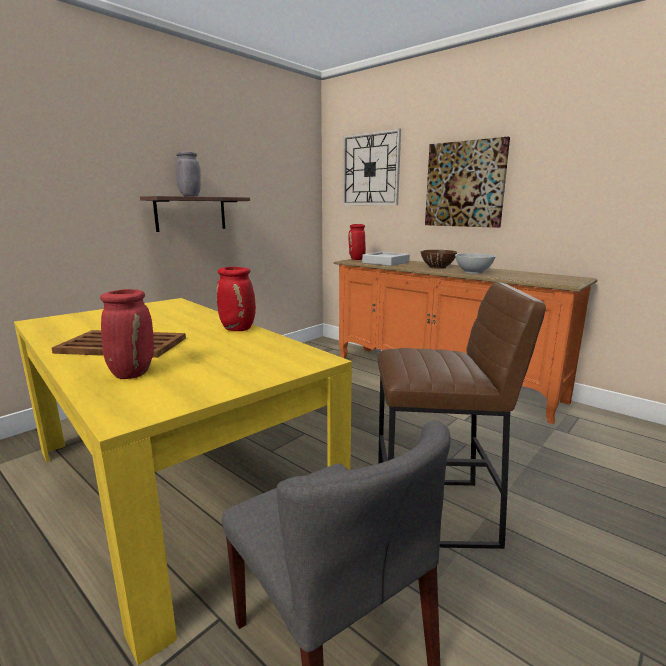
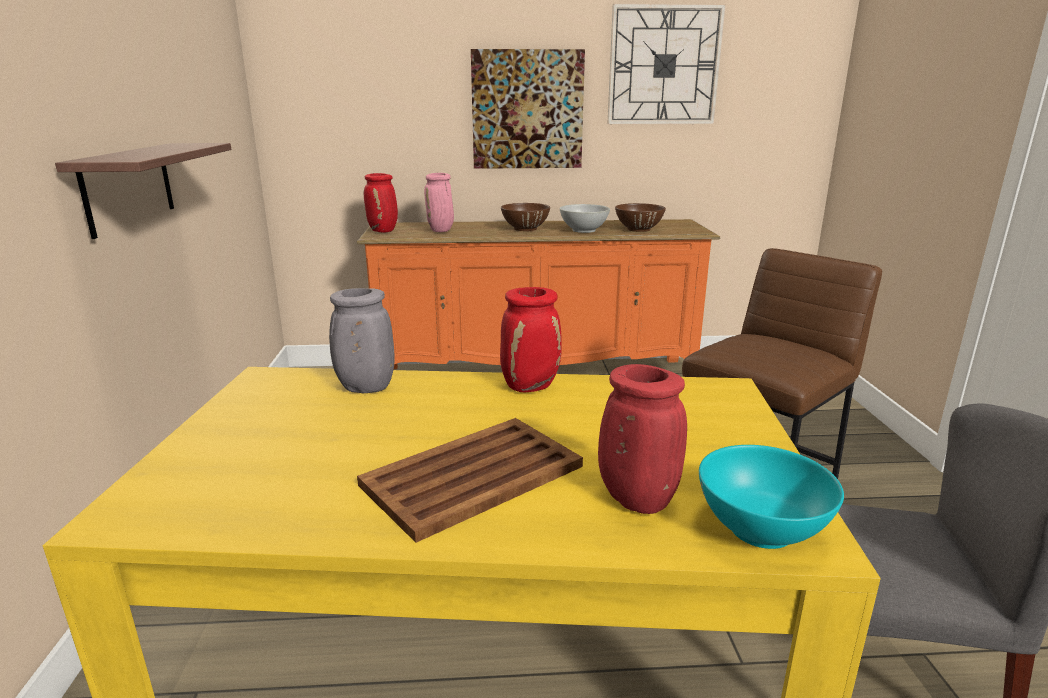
camera: 45 degrees left, 5 degrees up
(129, 403) = (762, 529): none -> turquoise bowl
(189, 196) = (139, 151): grey vase -> grey vase (365, 388)
(370, 169) = (360, 80): wall clock -> wall clock (664, 66)
(385, 262) = (441, 231): grey tray -> pink vase
(517, 276) = (638, 229): none -> brown bowl

